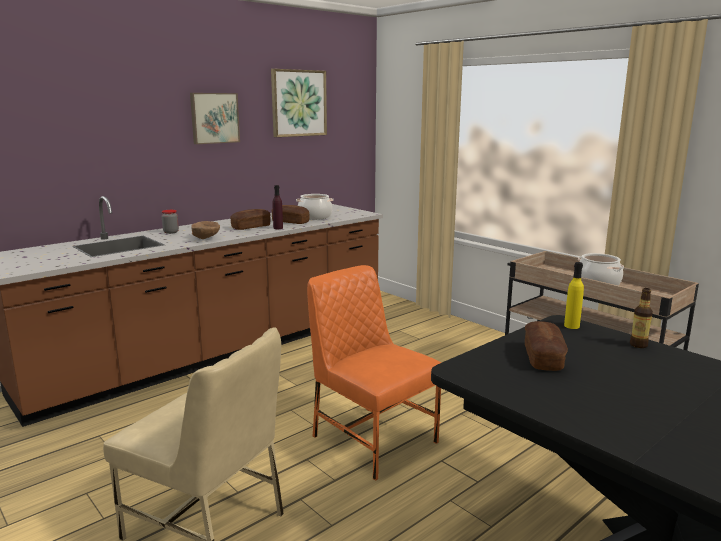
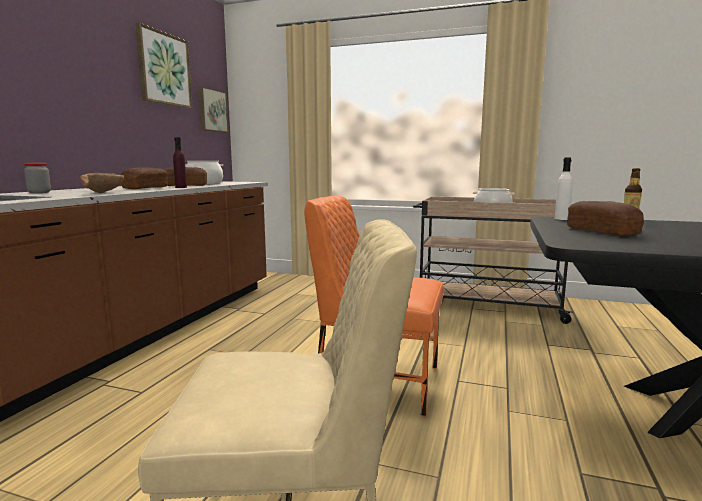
camera: 30 degrees left, 5 degrees down
(214, 118) = (76, 63): picture -> picture (211, 110)
(571, 326) = (561, 219): yellow bottle -> white bottle

